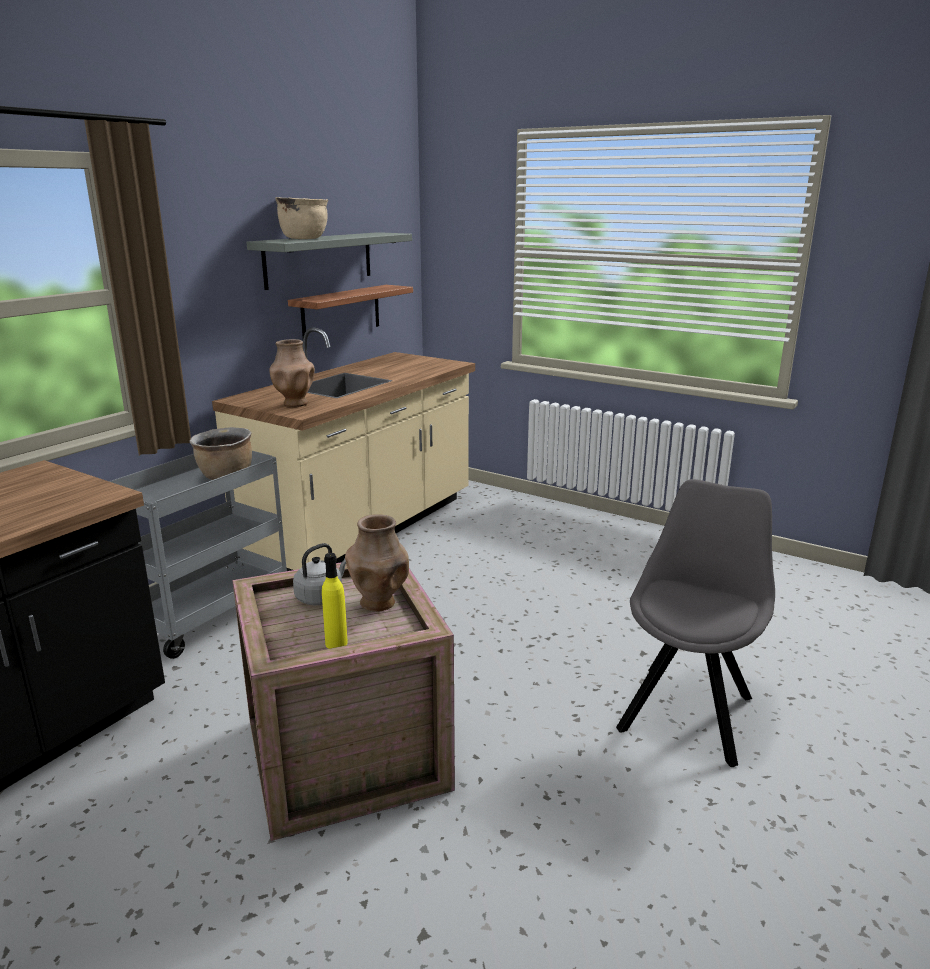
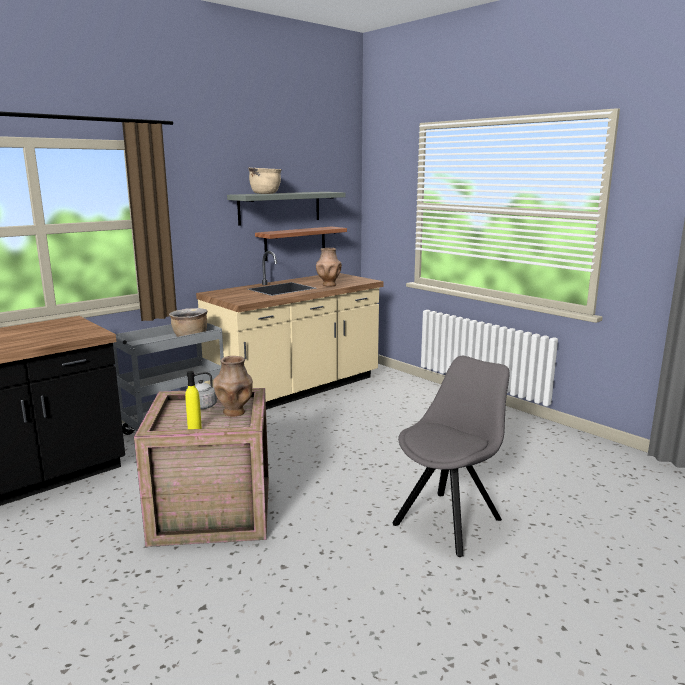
camera: 15 degrees right, 5 degrees down
(295, 403) = (243, 297): brown vase -> brown vase (329, 285)

